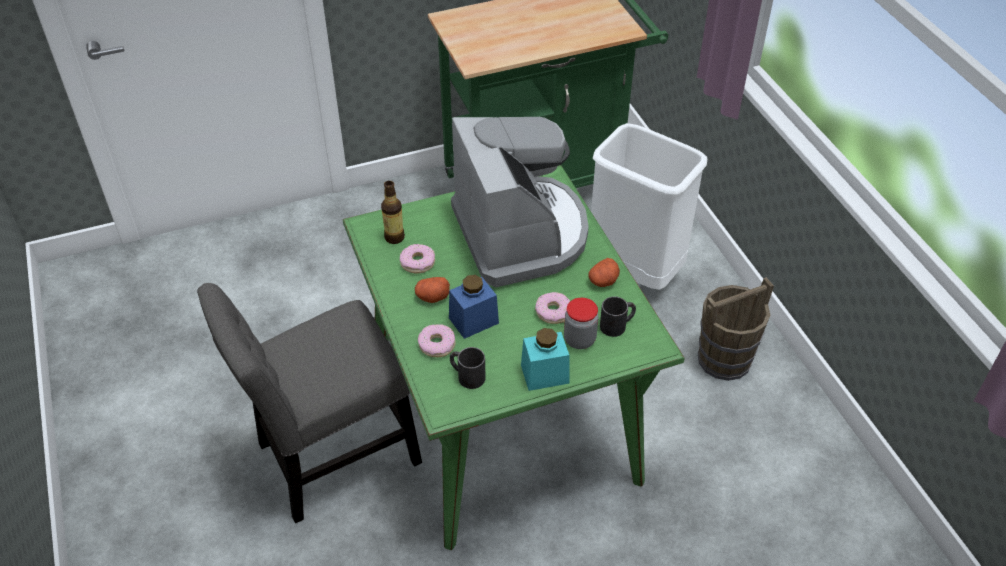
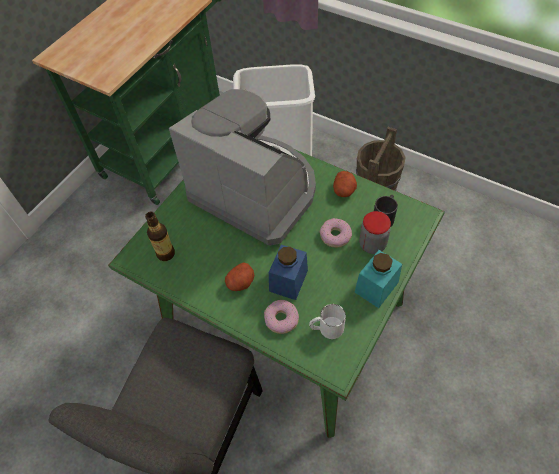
camera: 35 degrees left, 10 degrees up
(417, 263) = (203, 262): donut -> none
(466, 375) = (326, 328): black mug -> white mug

